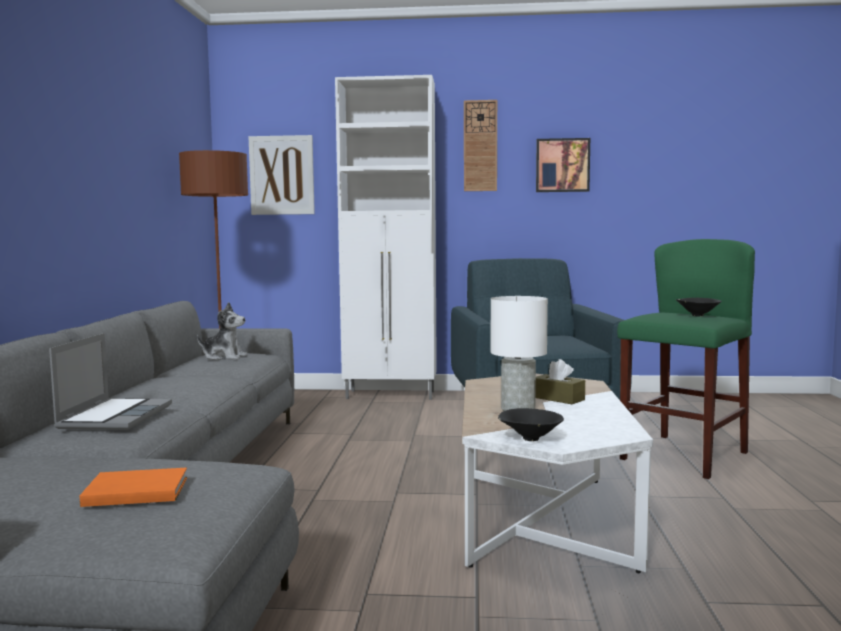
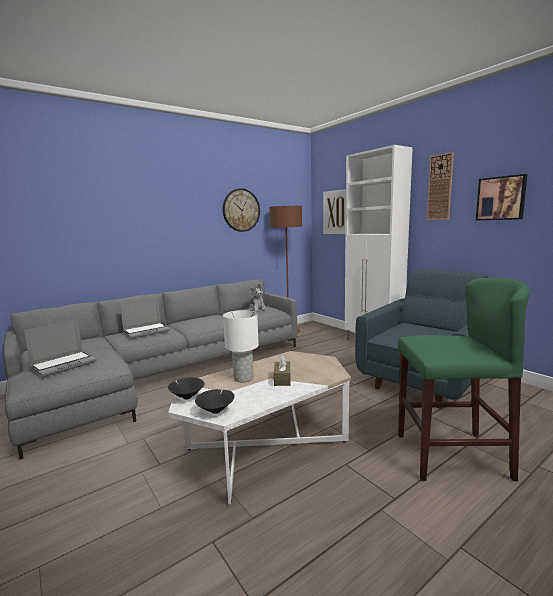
camera: 50 degrees right, 5 degrees up
(134, 491) = (64, 364): orange book -> laptop
(140, 151) = (241, 210): none -> wall clock
(696, 316) = (452, 347): black bowl -> black bowl (216, 411)

